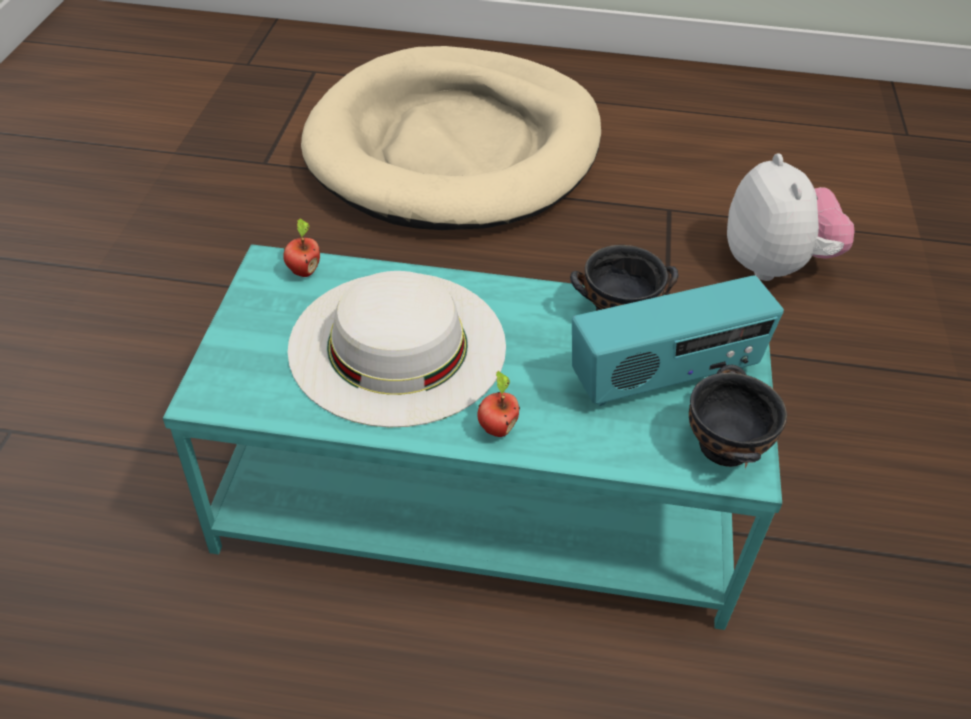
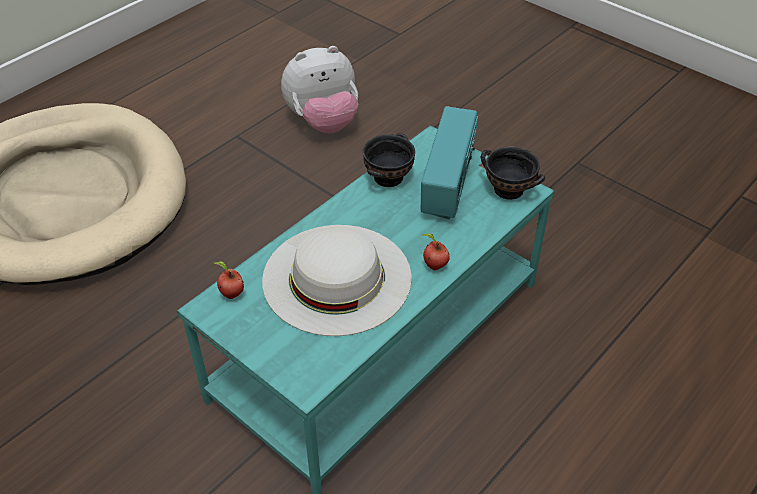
camera: 55 degrees left, 0 degrees up
(775, 265) = (323, 122): plush toy -> plush toy turned 135 degrees clockwise

